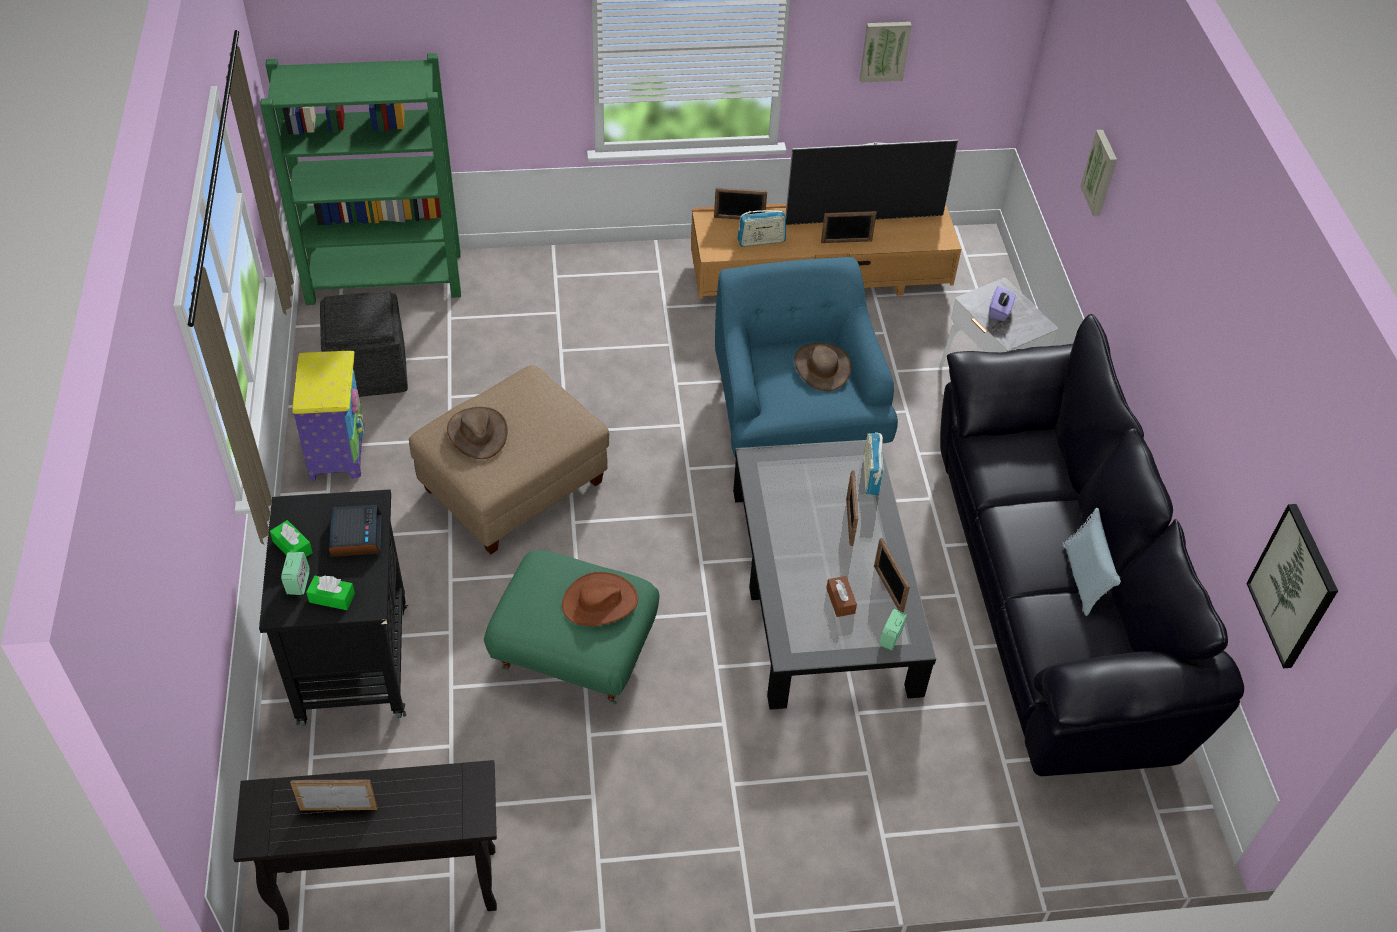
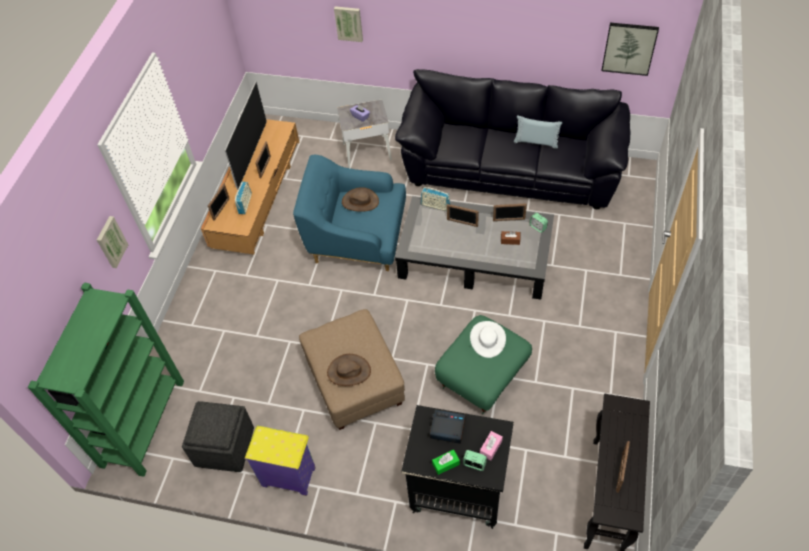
camera: 65 degrees left, 5 degrees up
(332, 598) = (490, 447): green tissue box -> pink tissue box
(600, 602) = (487, 339): brown hat -> white hat
(884, 50) = (200, 74): picture -> picture (110, 242)

